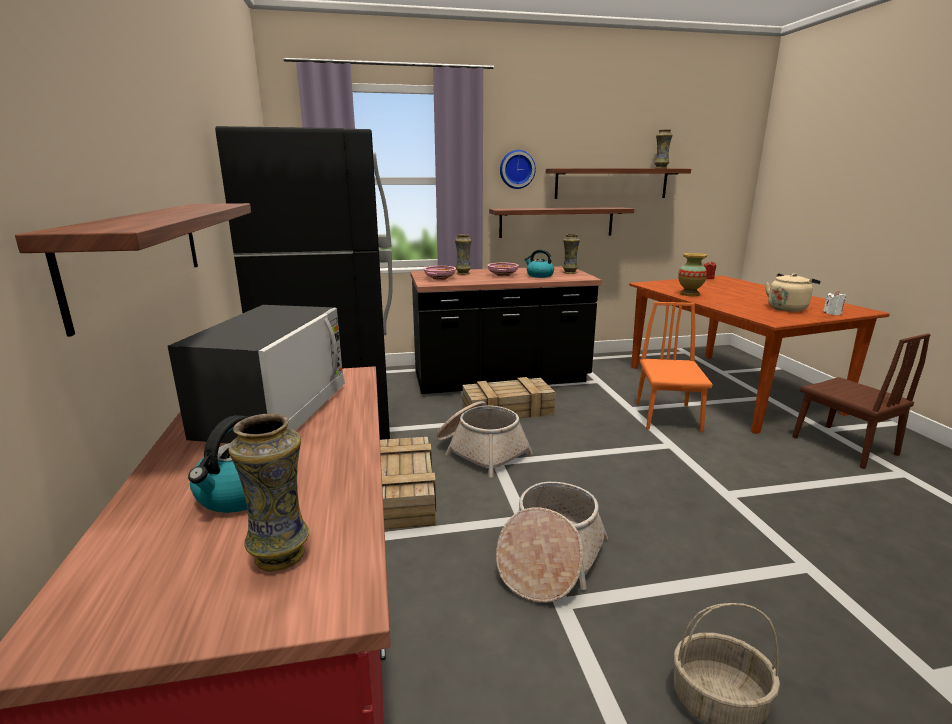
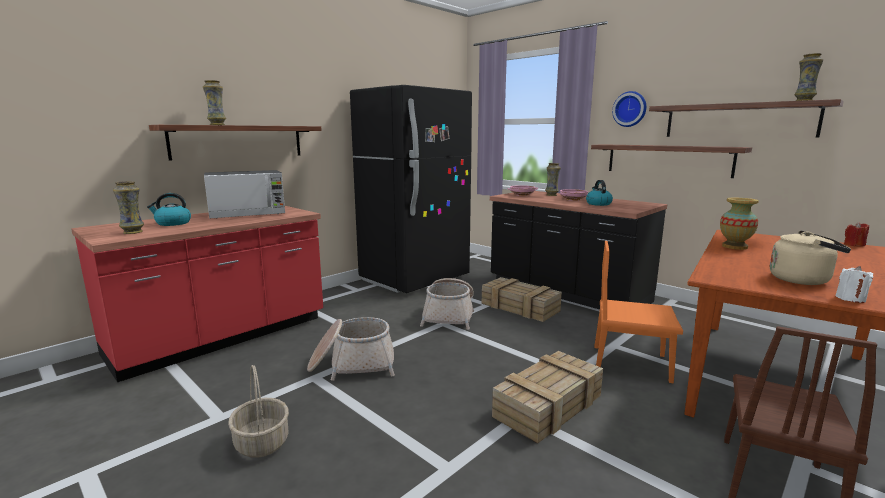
camera: 55 degrees right, 5 degrees down
(405, 493) = (375, 312): crate -> crate (547, 407)
(569, 272) = (635, 206): vase -> vase (217, 125)
(667, 416) = (631, 363): orange chair -> orange chair turned 135 degrees counterclockwise

